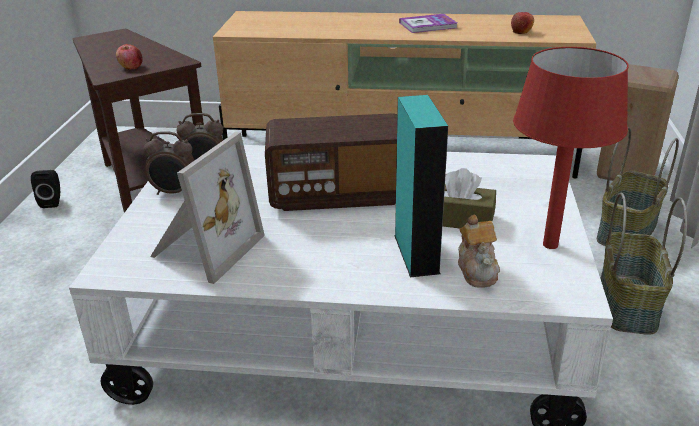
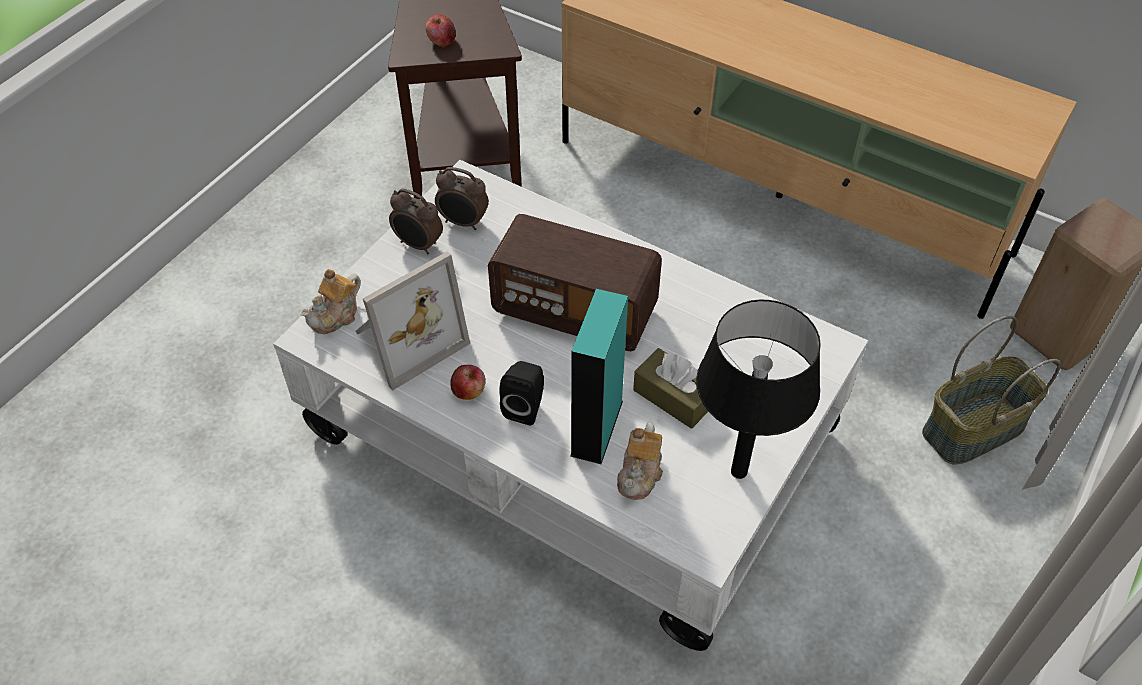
camera: 25 degrees right, 20 degrees up
(52, 202) = (354, 139): black speaker -> black speaker (525, 407)
(124, 252) = (336, 316): none -> teapot
(428, 25) = (842, 61): book -> none
(521, 31) = (955, 118): apple -> apple (469, 391)
(551, 245) = (739, 472): red table lamp -> black table lamp
(626, 303) = (882, 528): basket -> none

